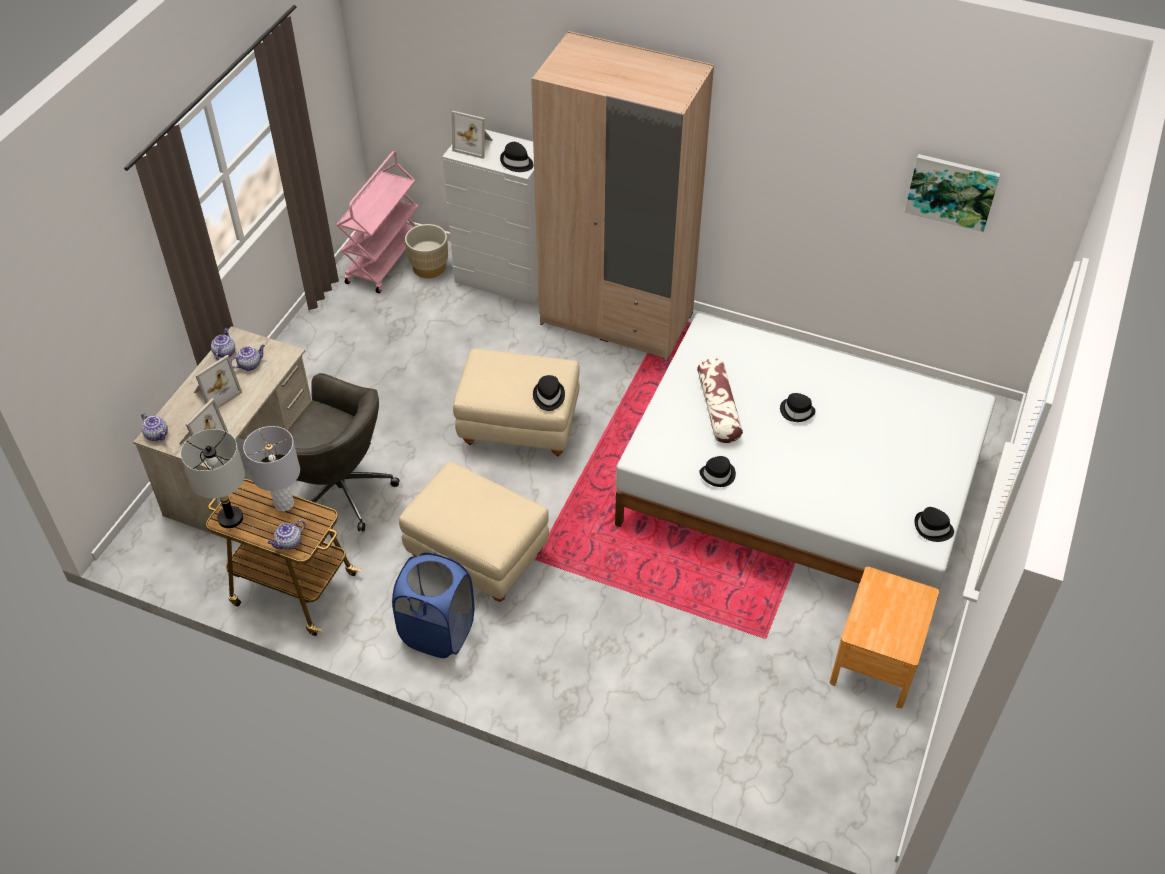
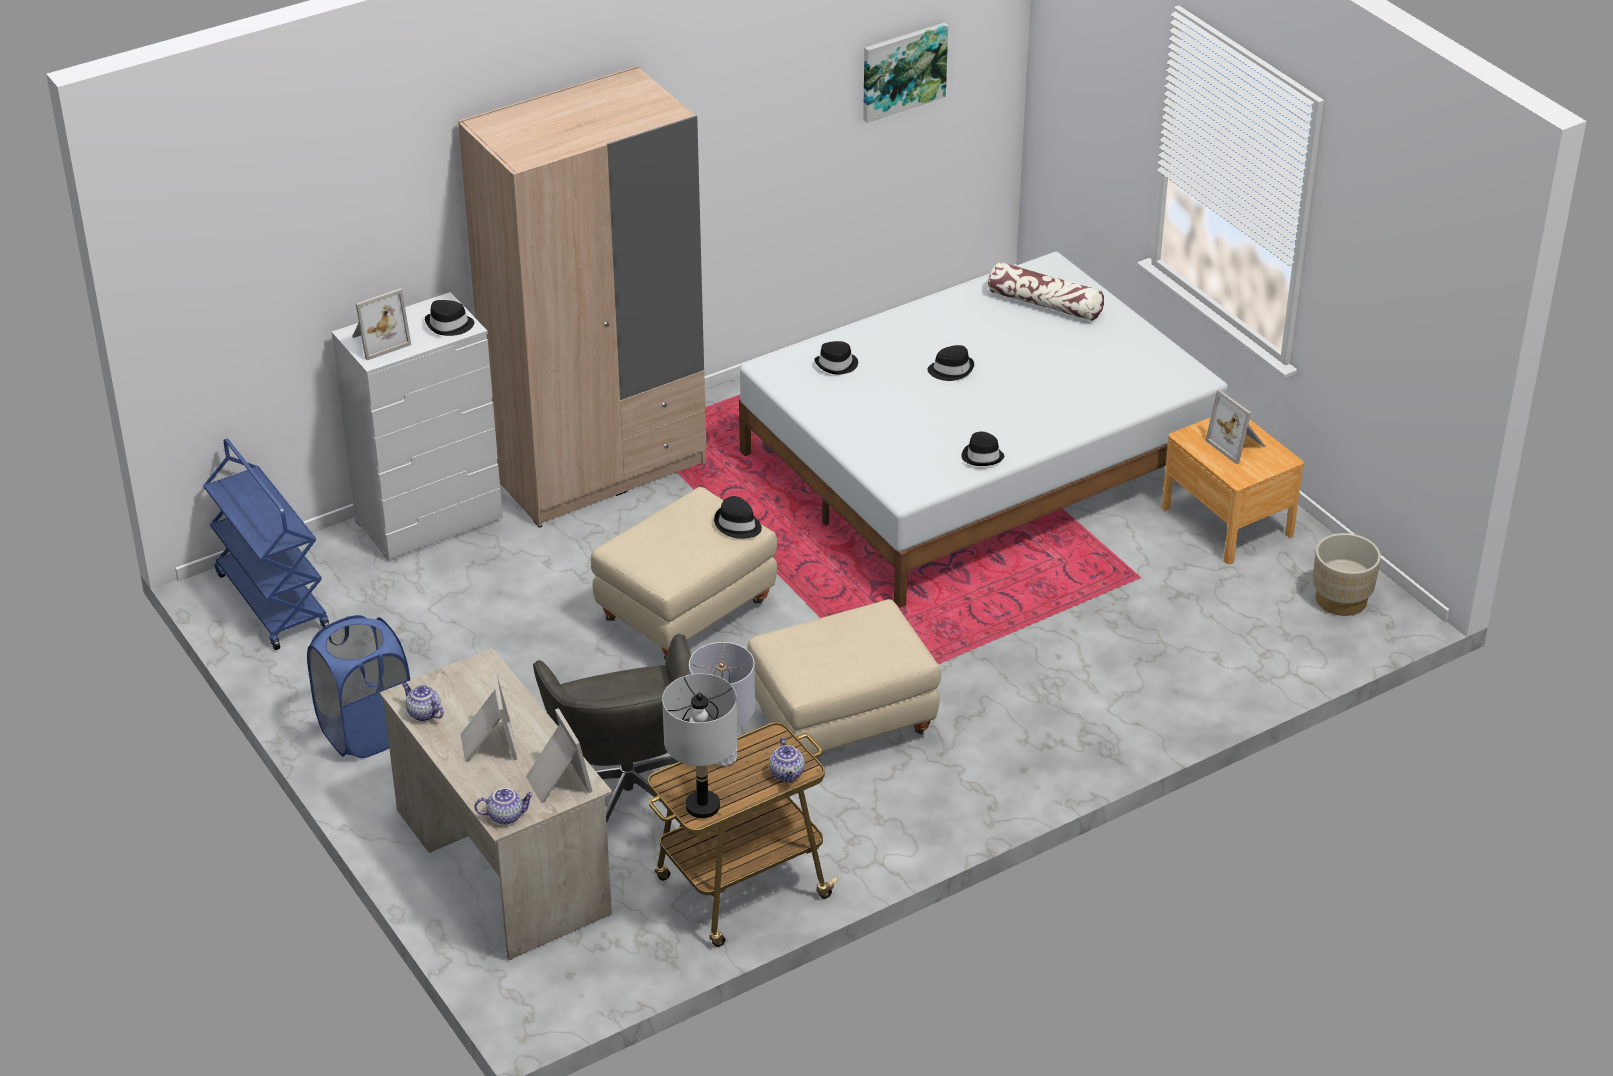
camera: 55 degrees left, 10 degrees down
(250, 364) = (469, 699): teapot -> none
(338, 491) = (627, 794): grey office chair -> grey office chair turned 105 degrees clockwise
(384, 259) = (271, 601): pink cart -> blue cart
(429, 267) = (333, 570): beige planter -> beige planter (1341, 599)
(438, 632) = (916, 798): blue laundry basket -> blue laundry basket (366, 731)
(718, 409) = (894, 415): pillow -> pillow (1045, 304)
(896, 613) = (1238, 444): none -> picture frame
(933, 528) = (1177, 365): black hat -> black hat (837, 365)

